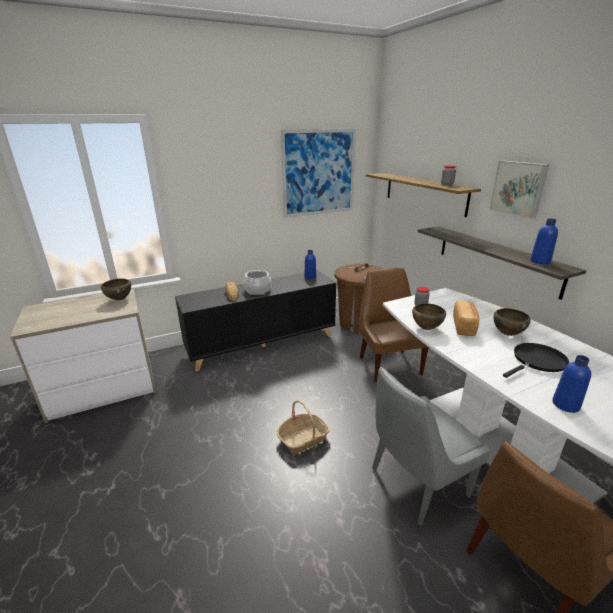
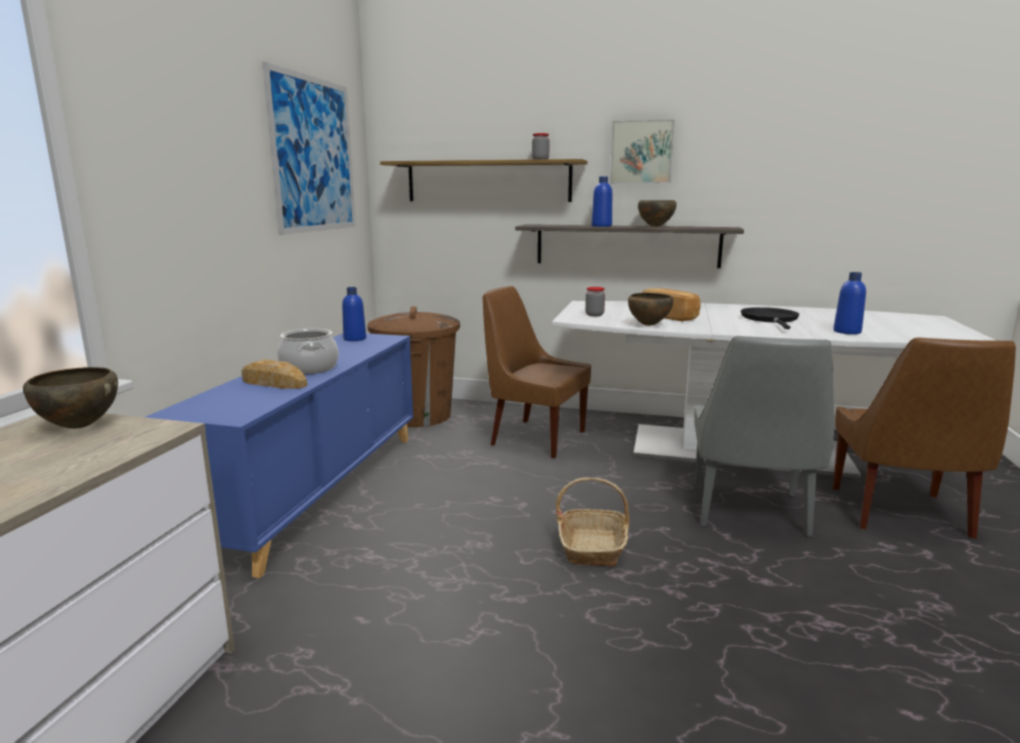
camera: 50 degrees left, 10 degrees down
(262, 344) = (317, 490): black cabinet -> blue cabinet
(507, 334) = (708, 312): brown bowl -> brown bowl (655, 226)
(540, 261) = (698, 227): blue bottle -> blue bottle (601, 226)

